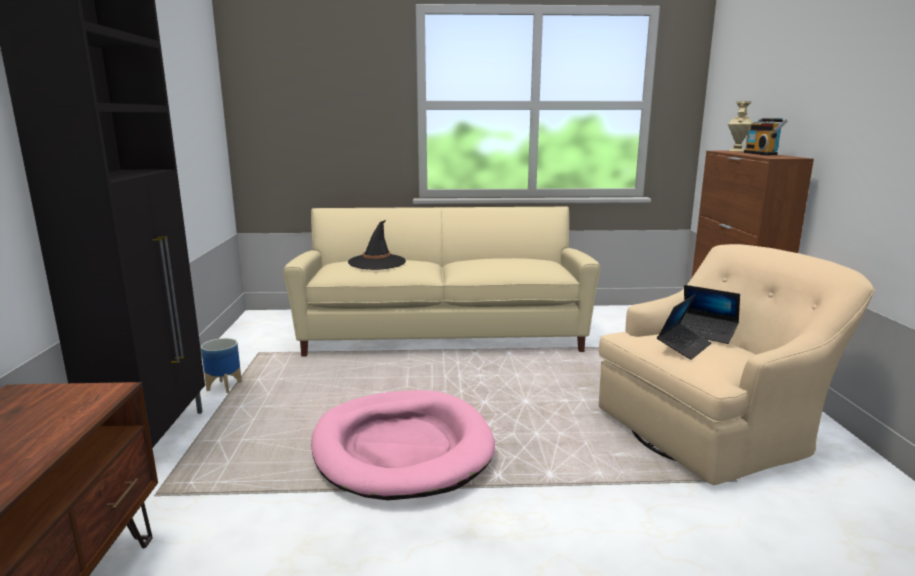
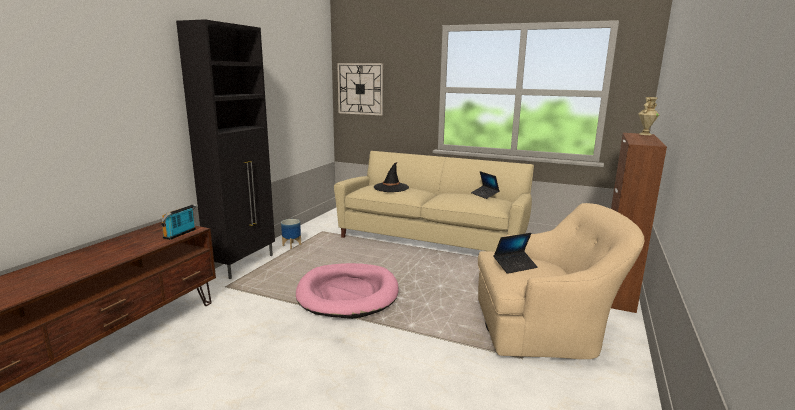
camera: 25 degrees right, 0 degrees up
(278, 107) = (360, 89): none -> wall clock
(705, 333) = (544, 261): laptop -> laptop (484, 195)
(762, 154) = (647, 139): radio -> radio (181, 234)

